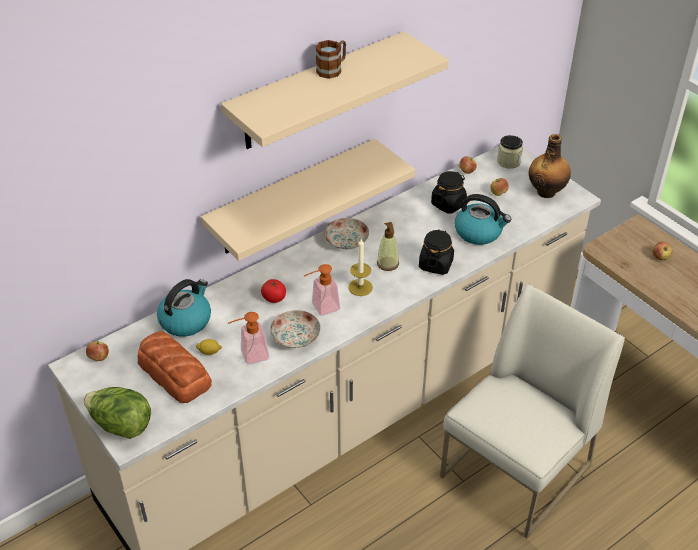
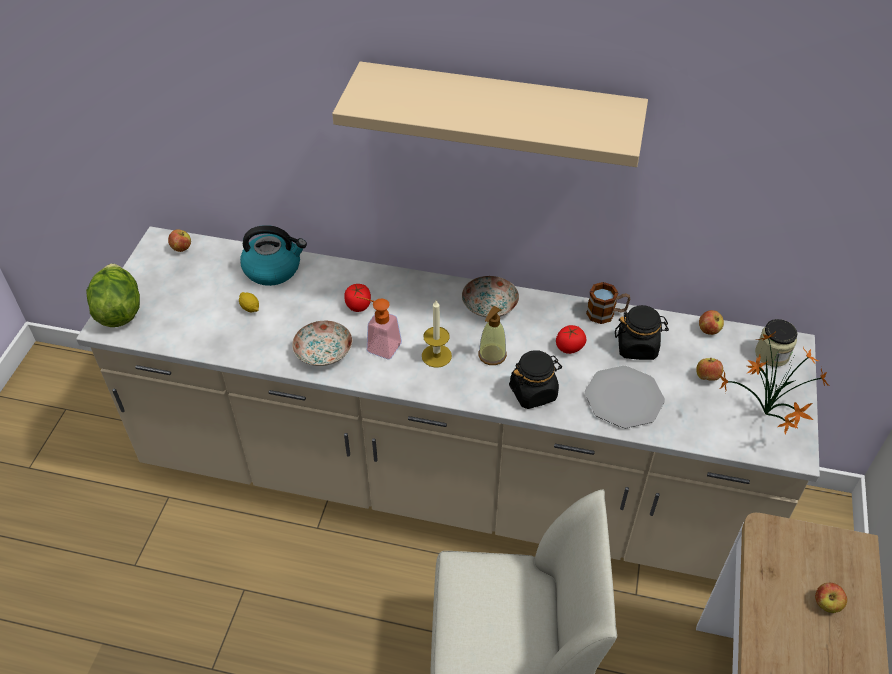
camera: 50 degrees right, 5 degrees up
(174, 372) = (205, 302): bread -> none
(249, 356) = (269, 336): soap dispenser -> none
(292, 198) = (452, 222): beige shelf -> none
(332, 69) = (506, 92): mug -> mug (606, 314)
(418, 229) = (569, 347): none -> tomato
(479, 232) = (624, 398): kettle -> plate
(546, 191) = (765, 417): bottle -> potted plant

